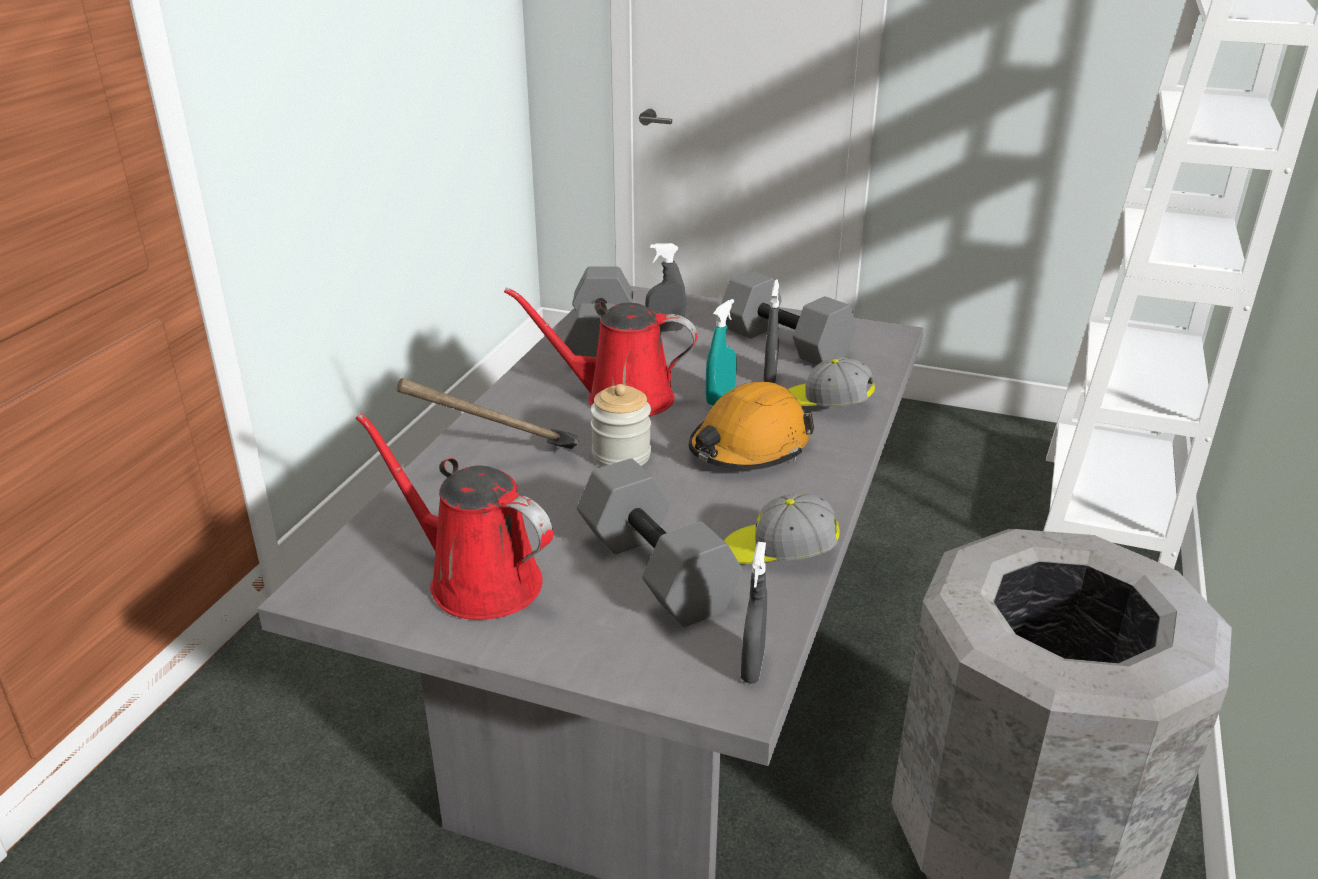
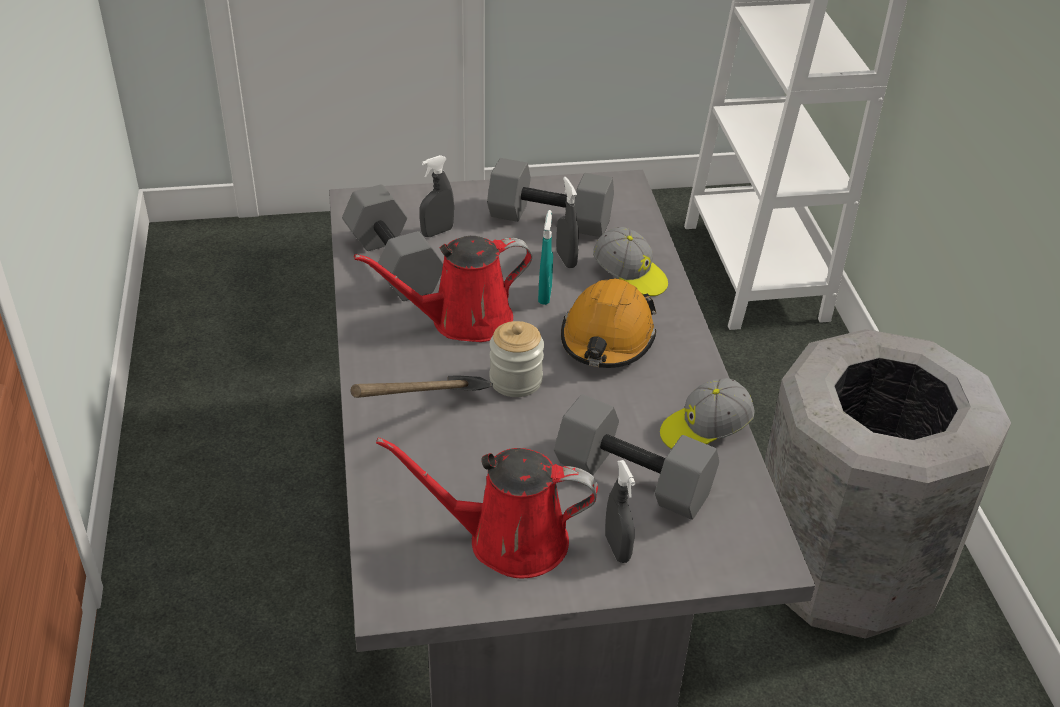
camera: 30 degrees left, 10 degrees up
(752, 667) = (761, 532): grey spray bottle -> grey spray bottle (617, 548)
(825, 404) = (630, 275): cap -> cap turned 135 degrees counterclockwise

